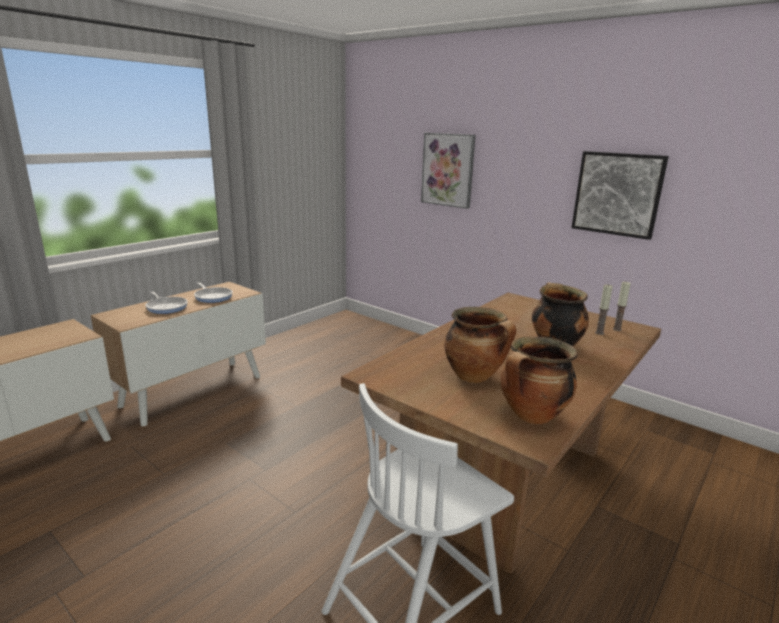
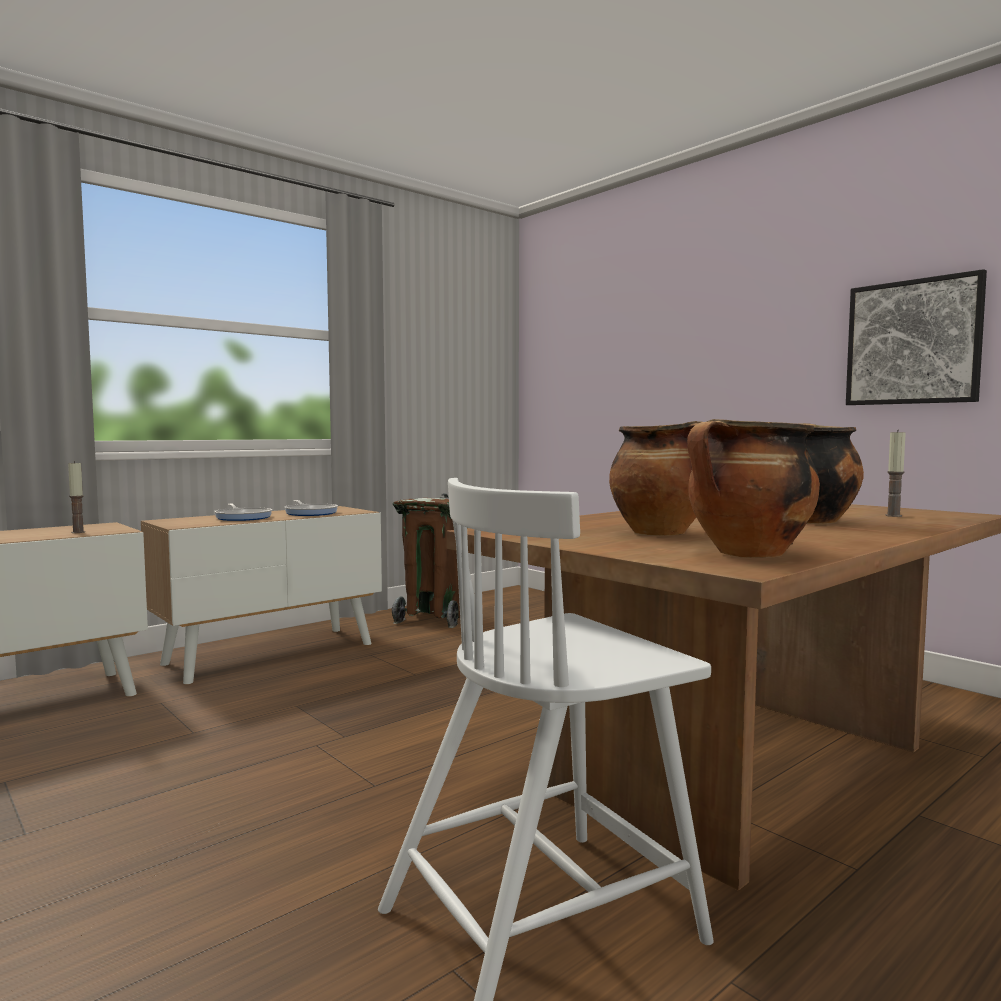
camera: 10 degrees right, 15 degrees down
(296, 348) = (433, 618): none -> brown trash can
(448, 170) = (656, 355): picture -> none
(617, 329) = (926, 514): candle -> candle (78, 532)

